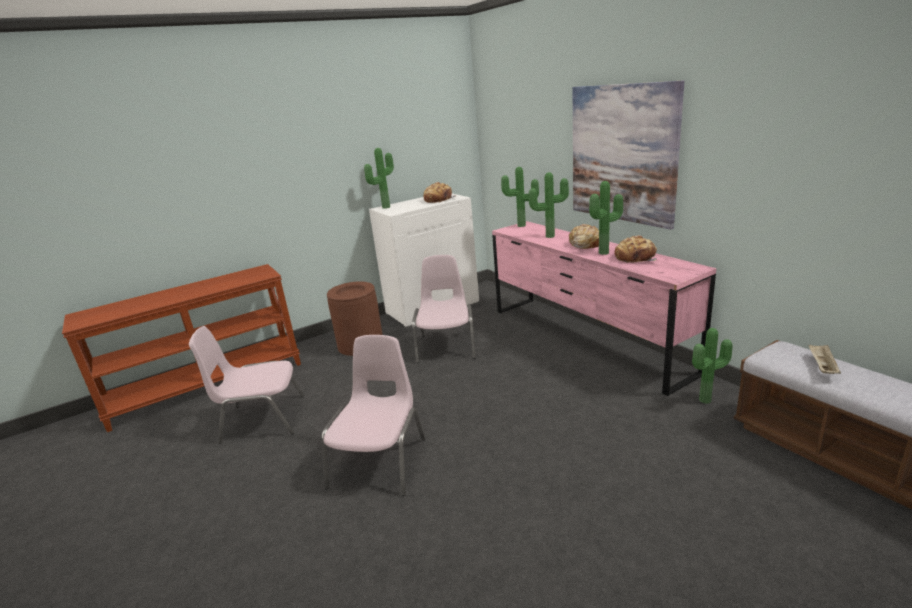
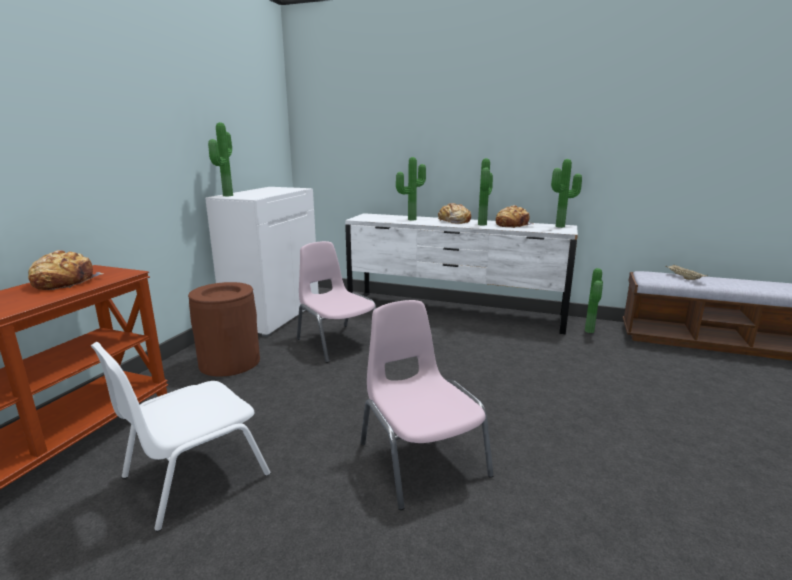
camera: 40 degrees left, 5 degrees down
(262, 419) = (193, 476): pink chair -> white chair
(438, 199) = (279, 190): bread -> bread (64, 282)
(521, 226) = (368, 216): potted plant -> potted plant (561, 227)
(585, 339) = (453, 312): pink dresser -> white dresser
(622, 154) = (481, 139): picture -> none

